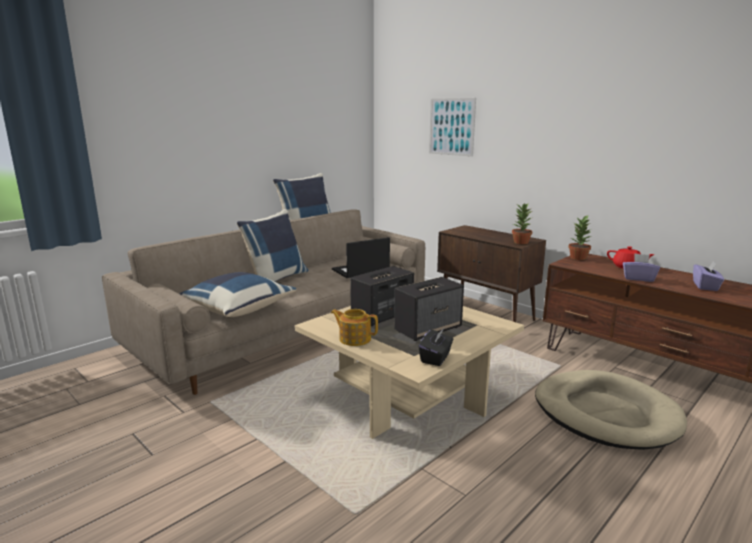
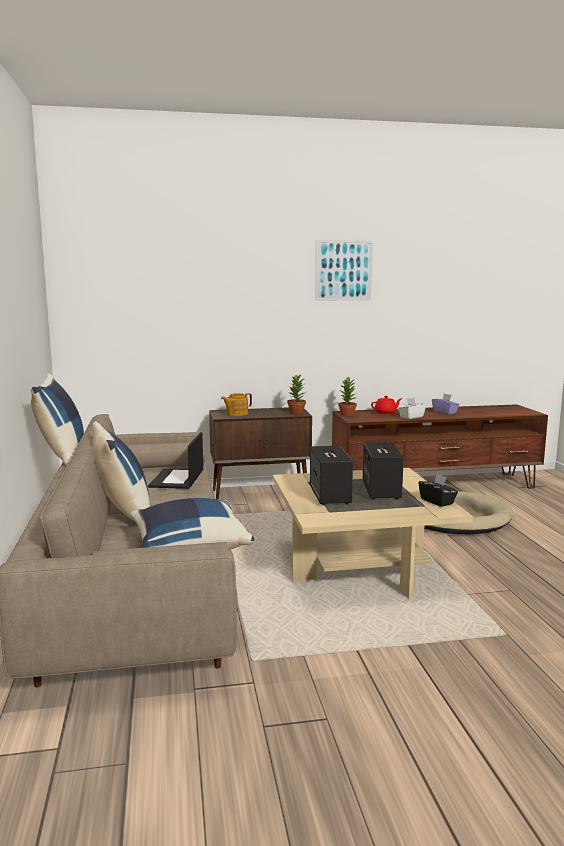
camera: 55 degrees left, 5 degrees down
(354, 339) = (368, 514): teapot -> teapot (236, 413)
(451, 127) = (177, 306): picture -> picture (343, 270)
(638, 278) = (411, 417): purple tissue box -> white tissue box

